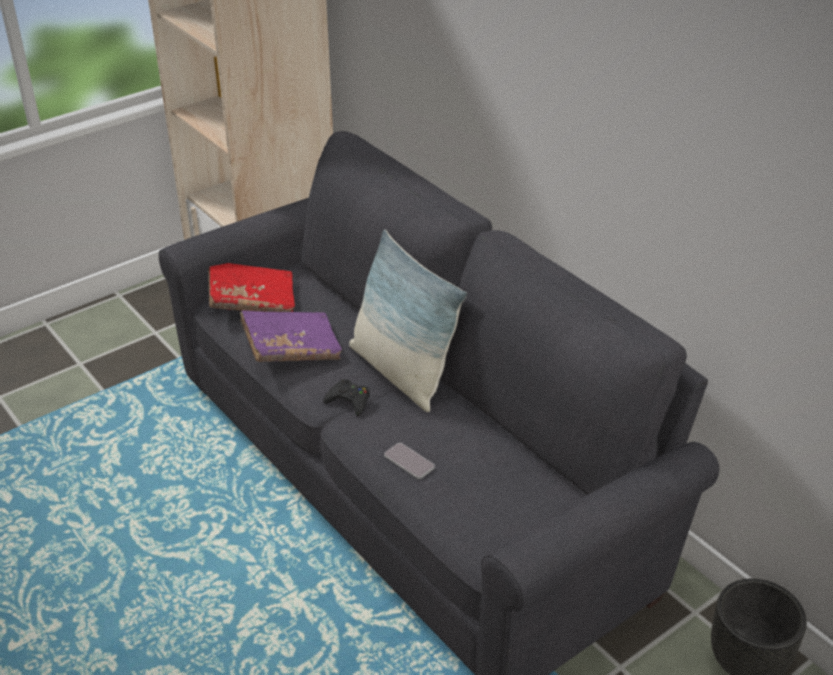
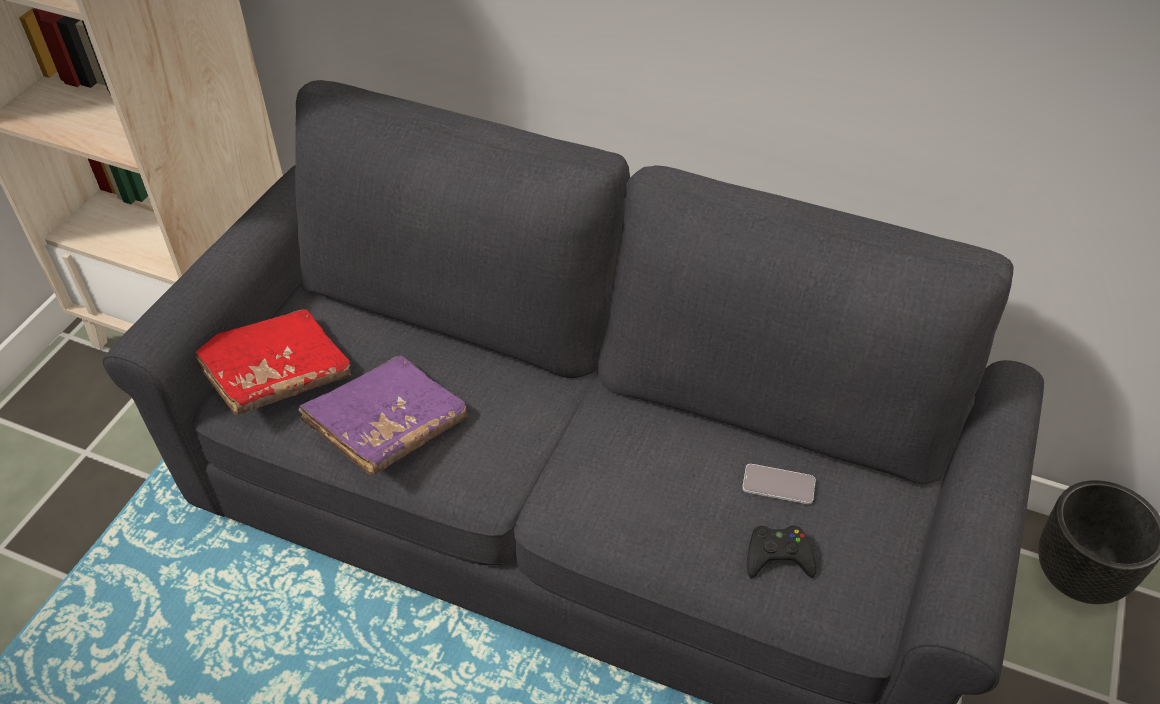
camera: 30 degrees left, 10 degrees up
(349, 401) = (525, 475): black game controller -> black game controller (778, 556)
(401, 372) = (557, 401): pillow -> none
(409, 461) = (669, 532): phone -> phone (778, 485)

